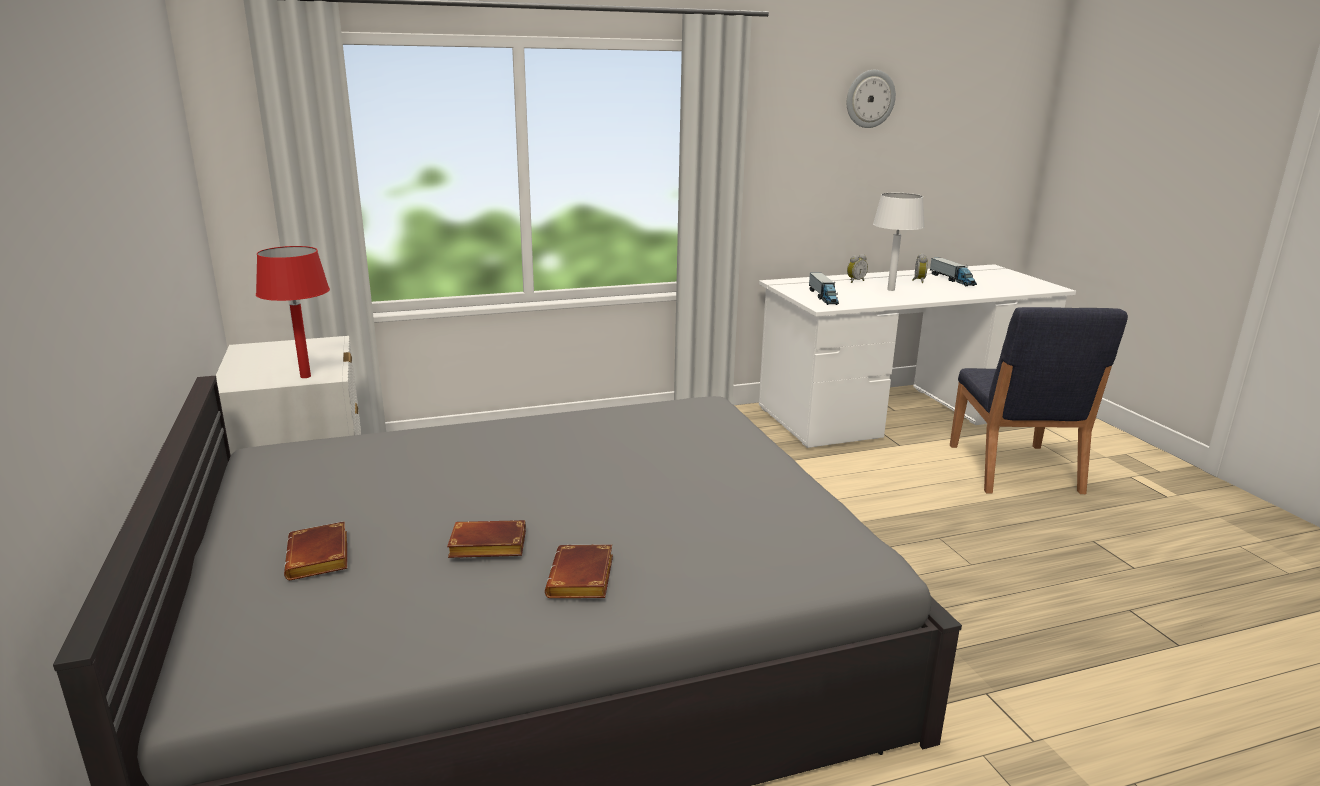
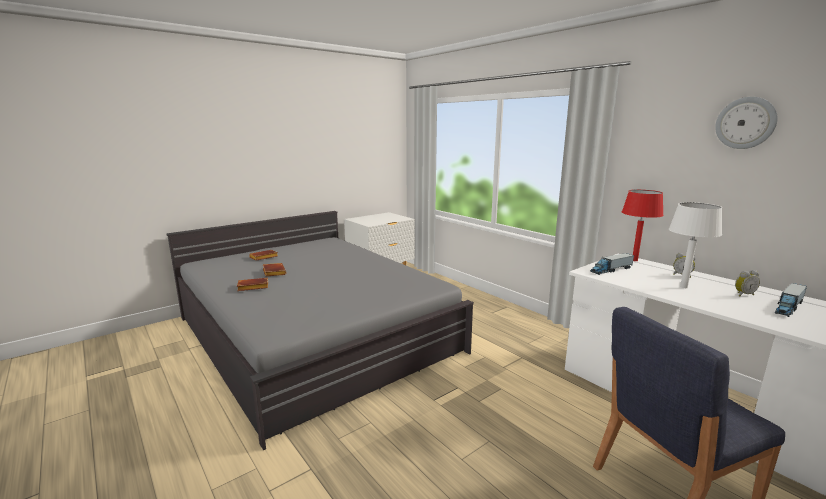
camera: 70 degrees right, 5 degrees down
(306, 376) = (367, 222): red table lamp -> red table lamp (635, 260)

